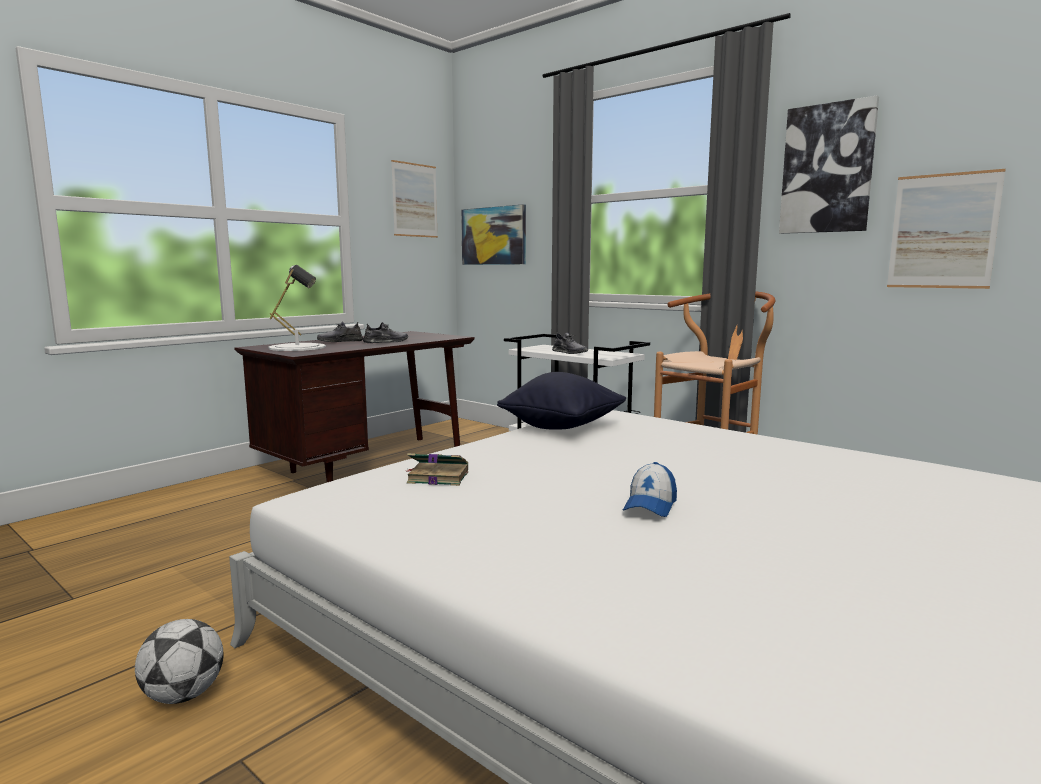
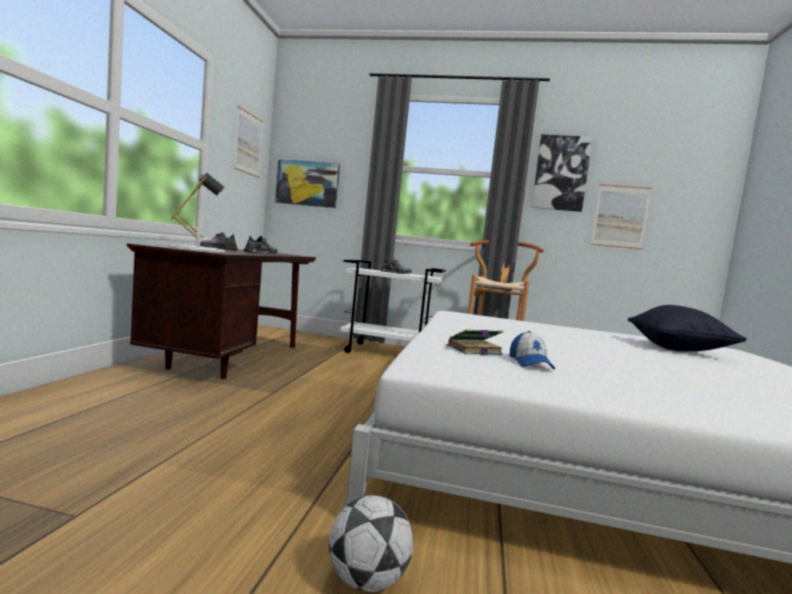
camera: 30 degrees left, 5 degrees down
(562, 428) = (459, 321): black pillow -> black pillow (677, 350)
(650, 505) = (634, 361): cap -> cap (530, 363)

